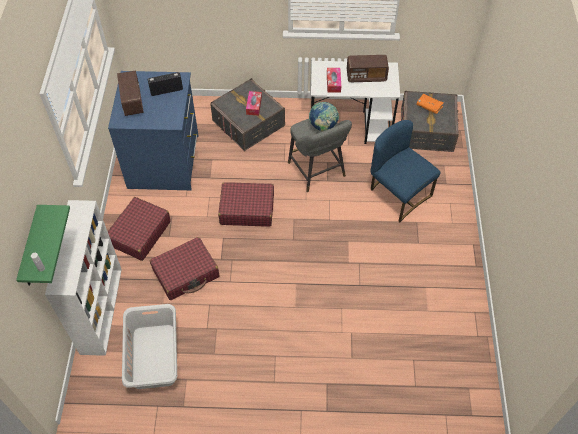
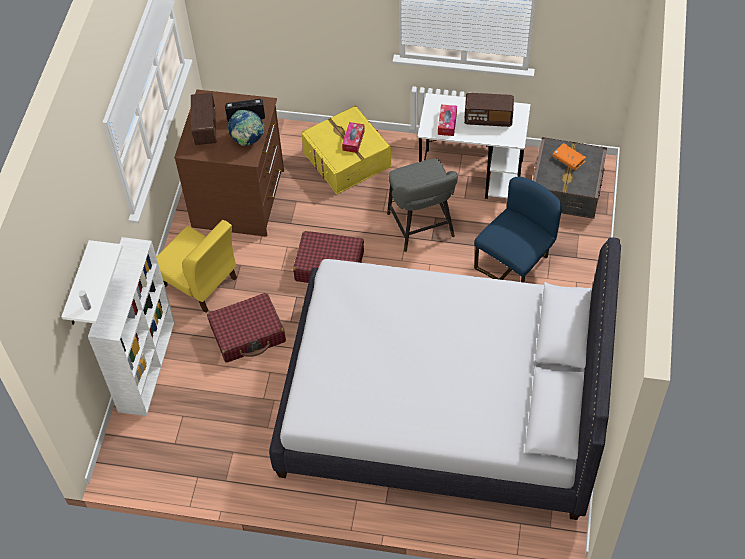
camera: 10 degrees right, 0 degrees up
(31, 249) = (78, 287): green shelf -> white shelf
(139, 233) = (200, 282): red suitcase -> yellow chair
(153, 356) = (199, 423): grey laundry basket -> none
(165, 161) = (240, 199): blue dresser -> brown dresser
(248, 123) = (347, 160): grey storage box -> yellow storage box
(323, 127) = (427, 176): globe -> globe (247, 140)
(360, 317) = (442, 404): none -> white bed
(398, 194) = (515, 265): blue chair -> blue chair turned 75 degrees clockwise

